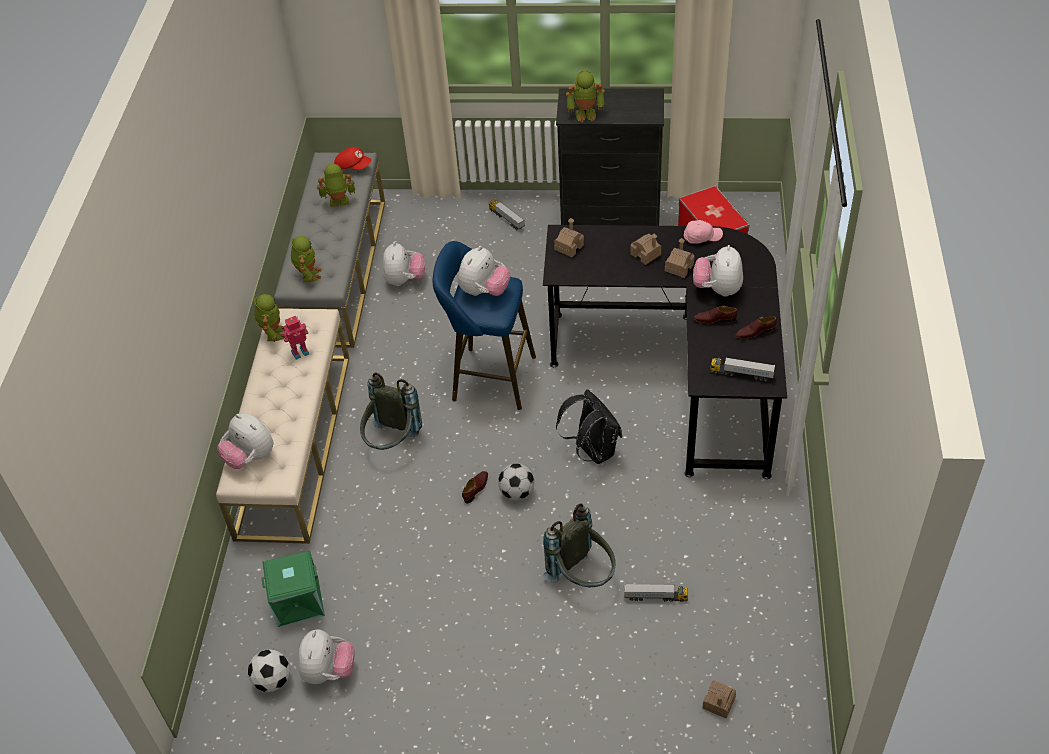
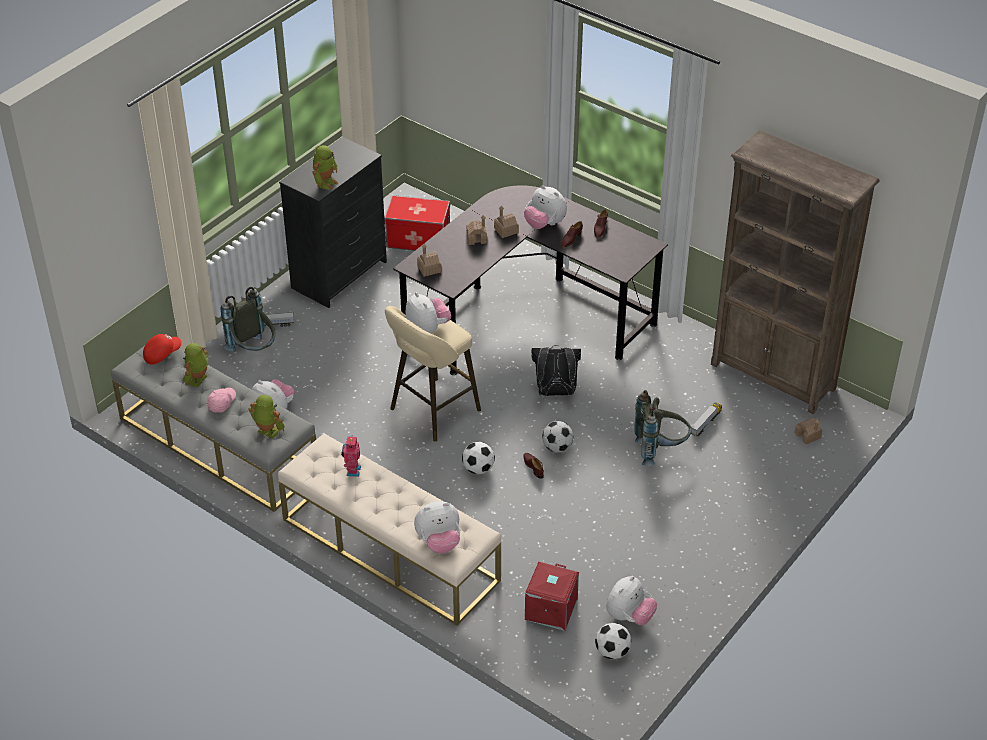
camera: 60 degrees left, 5 degrees down
(273, 333) = (314, 478): toy robot -> none
(298, 600) = (550, 609): green storage box -> red storage box
(328, 671) = (629, 616): plush toy -> plush toy turned 90 degrees clockwise
(392, 443) = (444, 493): grey backpack -> grey backpack (254, 351)
(441, 450) = (478, 469): none -> football
(488, 377) = (431, 412): blue stool -> beige stool
(702, 236) = (487, 206): pink cap -> pink cap (221, 402)
(741, 374) = (630, 252): toy truck -> none
(785, 623) = (773, 377): none -> brown bookcase

